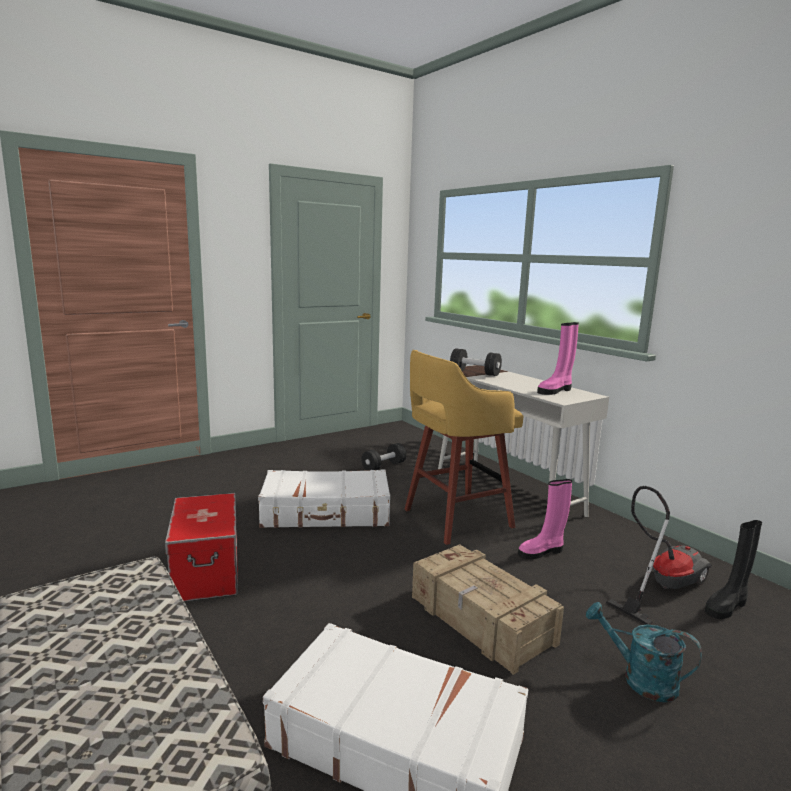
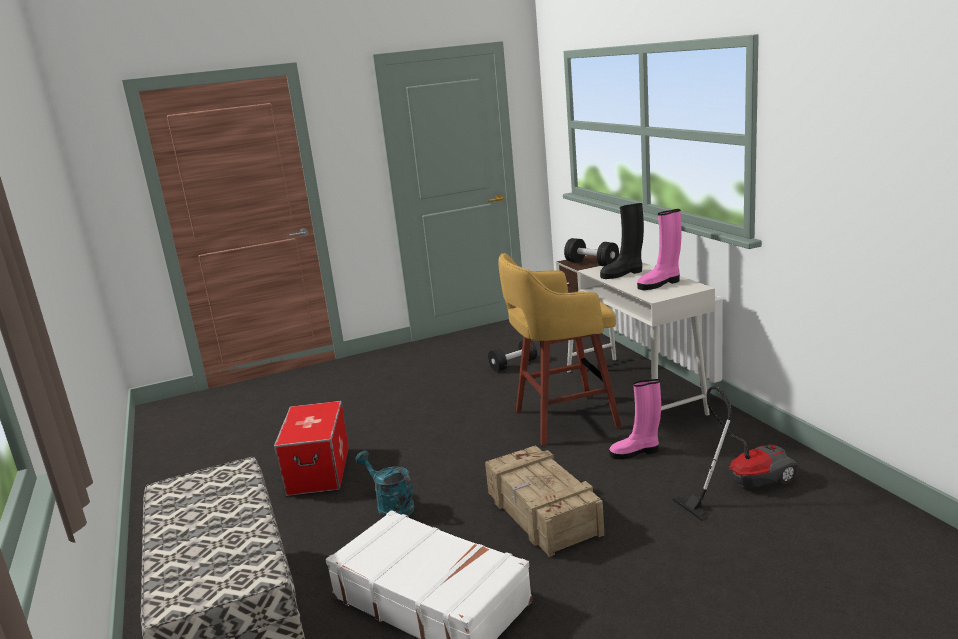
camera: 15 degrees right, 5 degrees up
(326, 513) = (438, 416): white suitcase -> none
(640, 679) = (662, 564): turquoise watering can -> turquoise watering can (391, 506)
(727, 606) = (799, 505): black boot -> black boot (623, 274)

